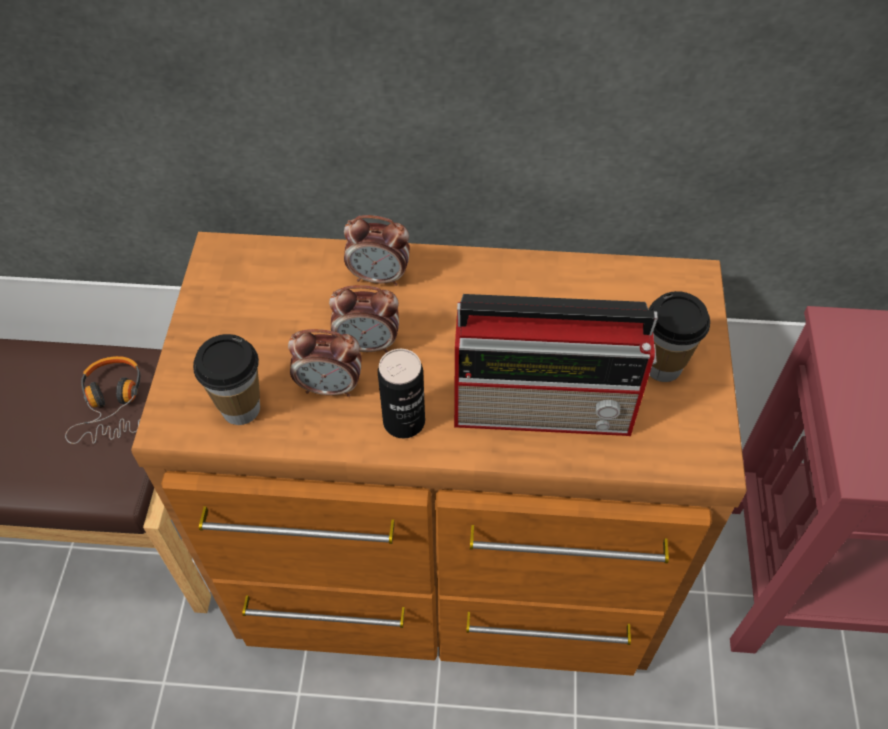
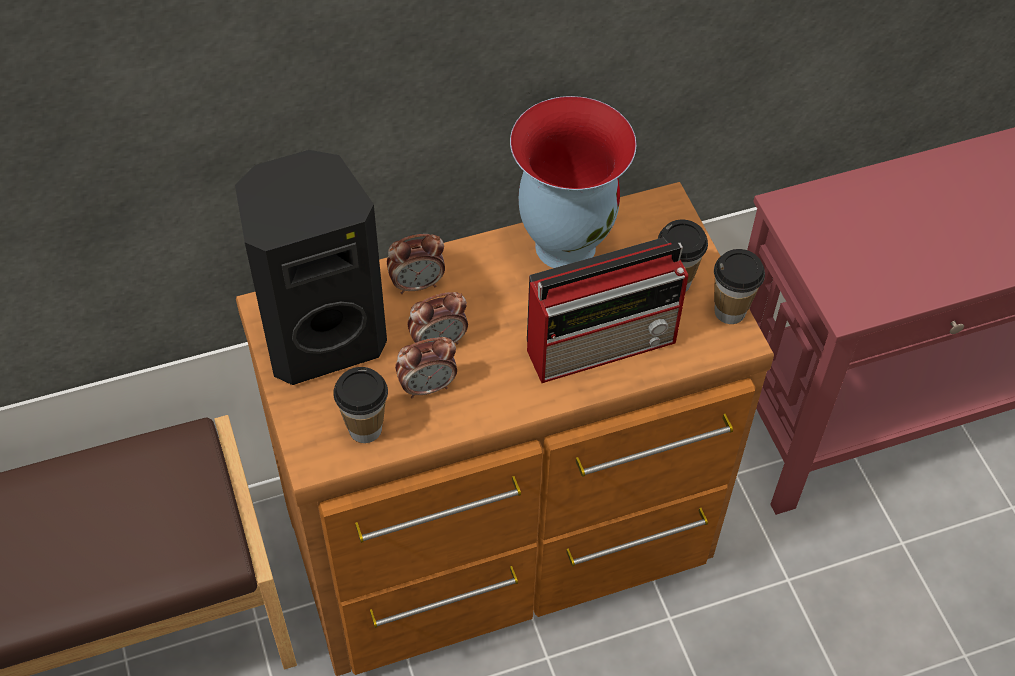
camera: 25 degrees left, 0 degrees up
(113, 405) = (173, 488): headphones -> none
(254, 297) = (321, 336): none -> black speaker
(404, 421) = (500, 392): can -> none
(557, 286) = (564, 244): none -> vase
(713, 421) = (730, 311): none -> cup

